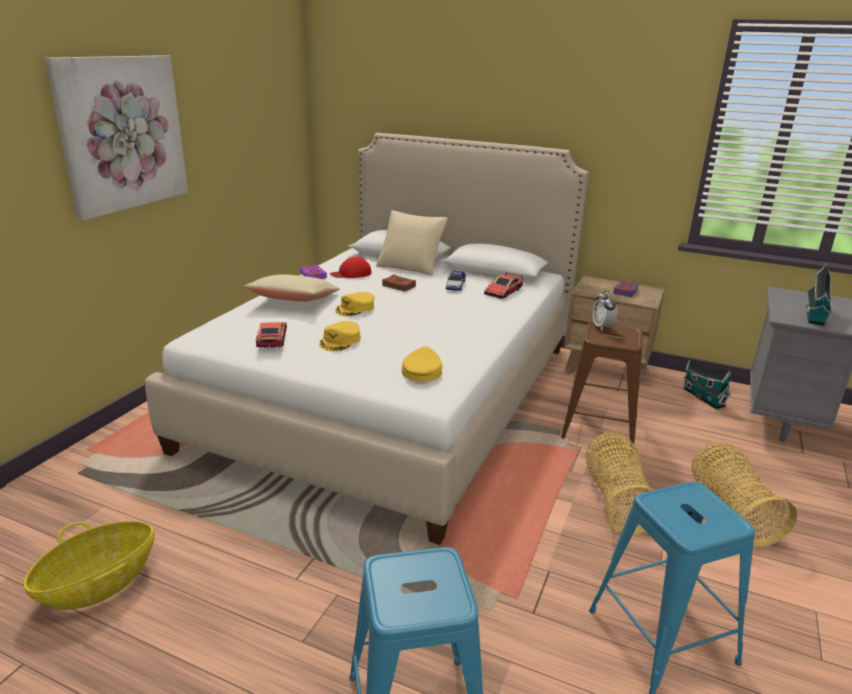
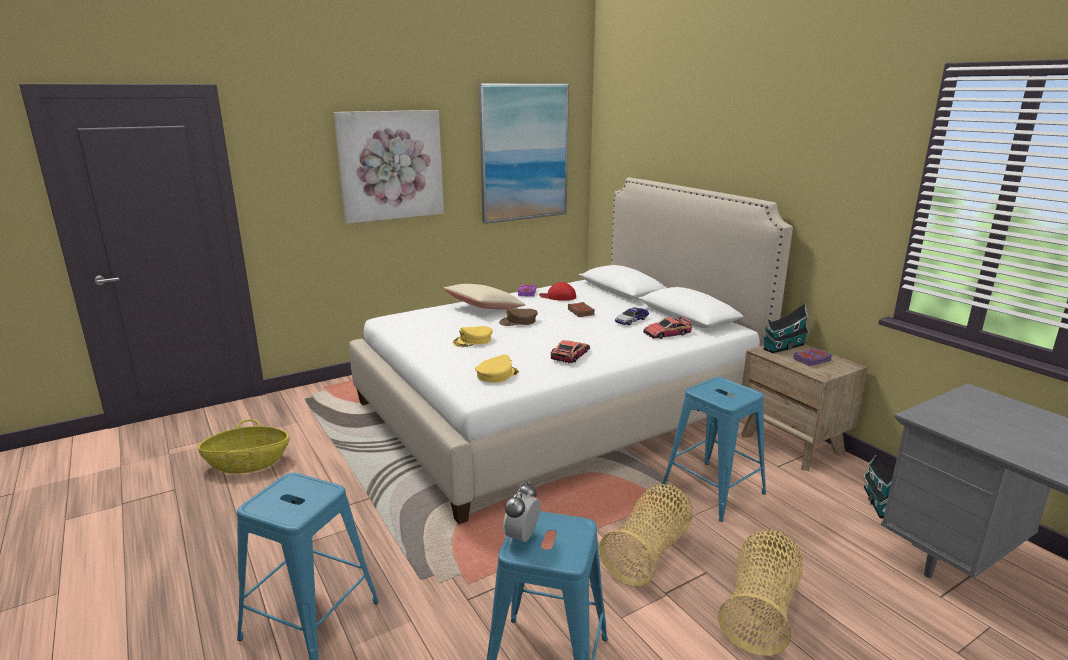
camera: 35 degrees right, 5 degrees down
(254, 109) = (524, 153): none -> picture
(272, 338) = (428, 328): toy car -> toy car (570, 355)
(355, 308) = (518, 321): yellow cap -> brown cap
(411, 266) = (617, 299): beige pillow -> none
(598, 427) = (712, 490): brown stool -> blue stool
(602, 327) = (723, 383): alarm clock -> alarm clock (522, 537)
(814, 316) = (972, 424): toy house -> toy house (782, 347)

